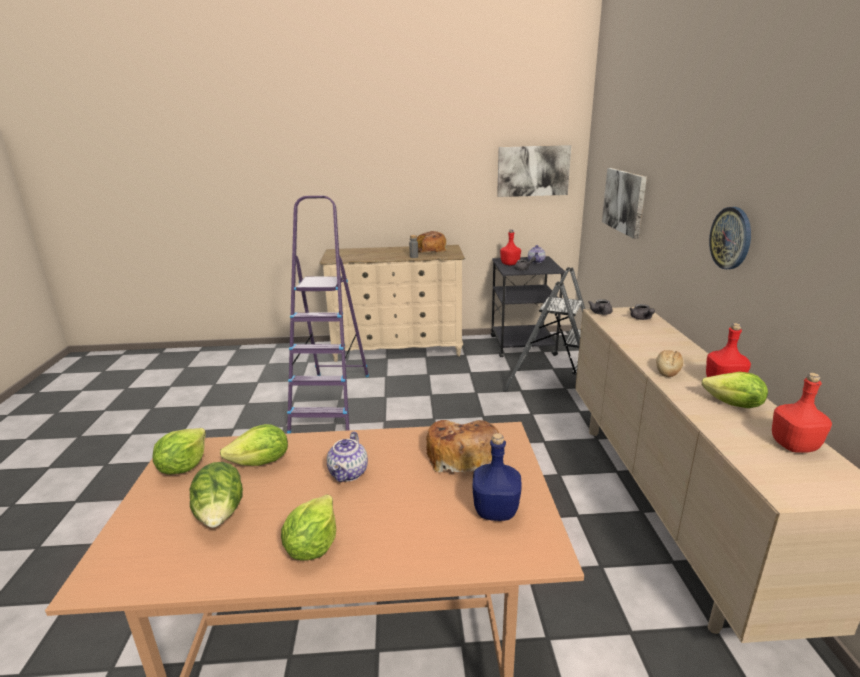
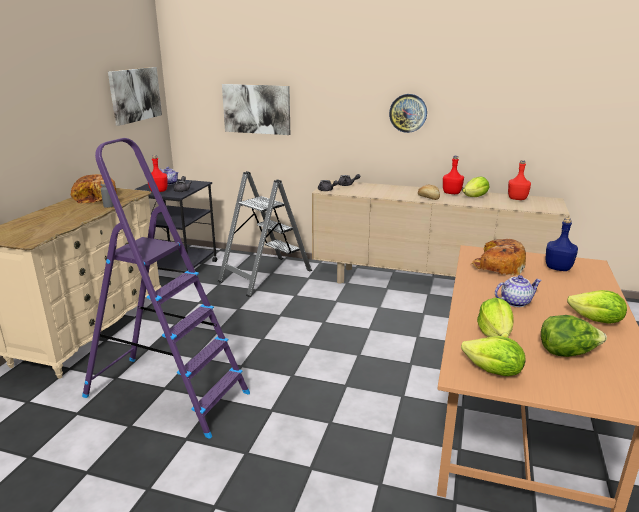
camera: 70 degrees left, 0 degrees up
(349, 473) = (515, 302): teapot -> teapot turned 45 degrees counterclockwise

